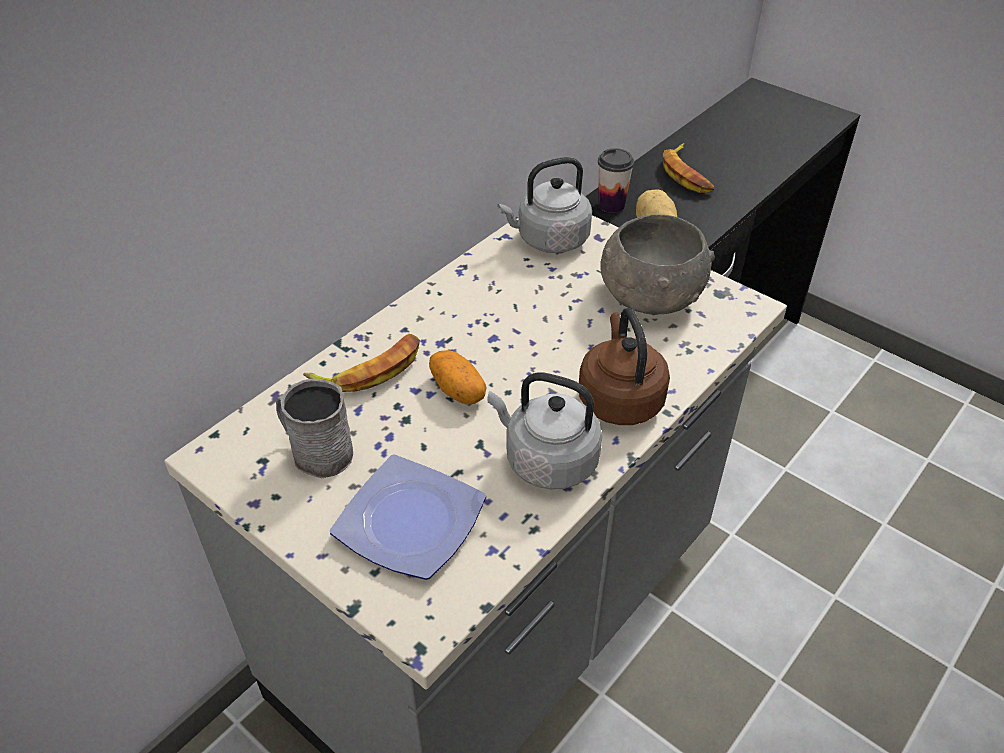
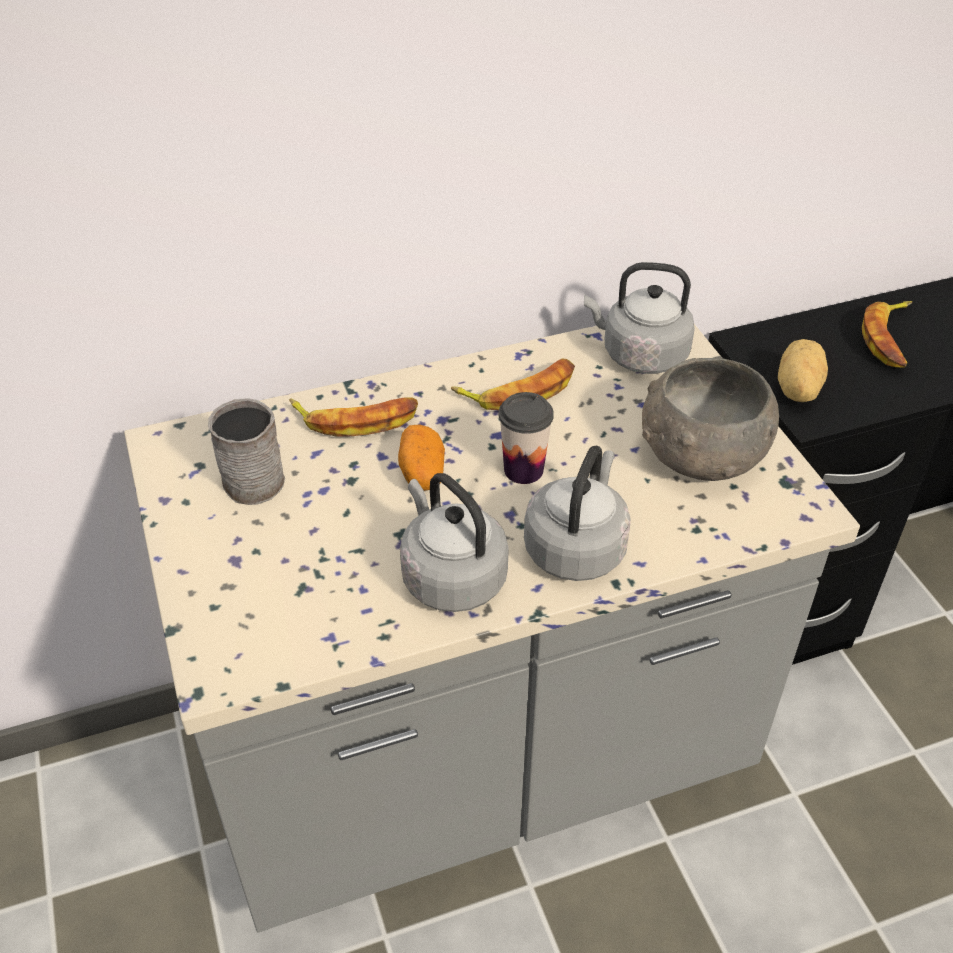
camera: 30 degrees right, 0 degrees up
(407, 523) = (275, 576): plate -> none
(482, 298) = (519, 391): none -> banana
(611, 205) = (767, 344): cup -> cup (523, 470)
(619, 398) = (576, 547): brown kettle -> grey kettle

